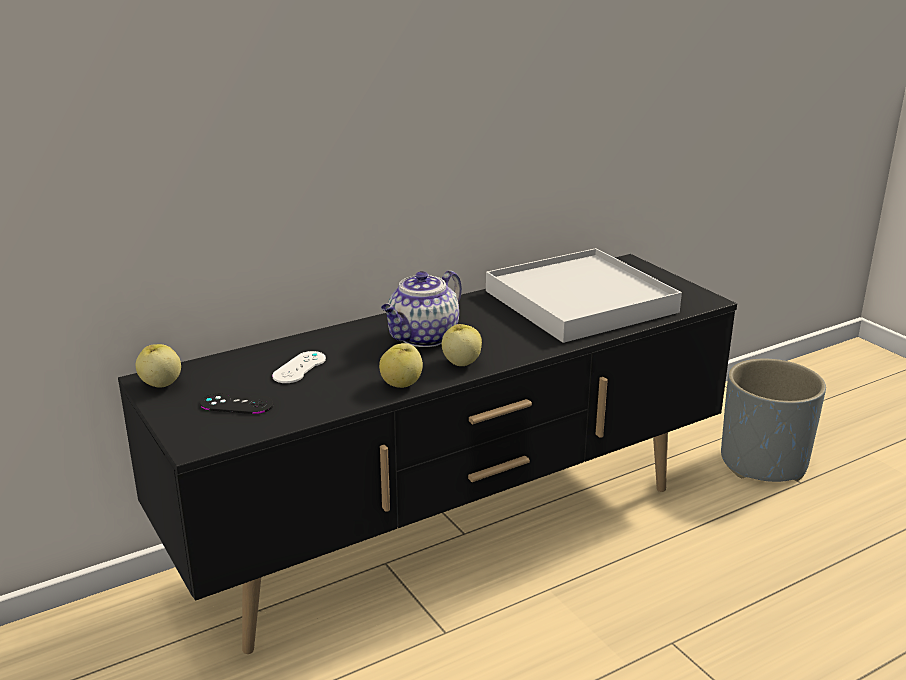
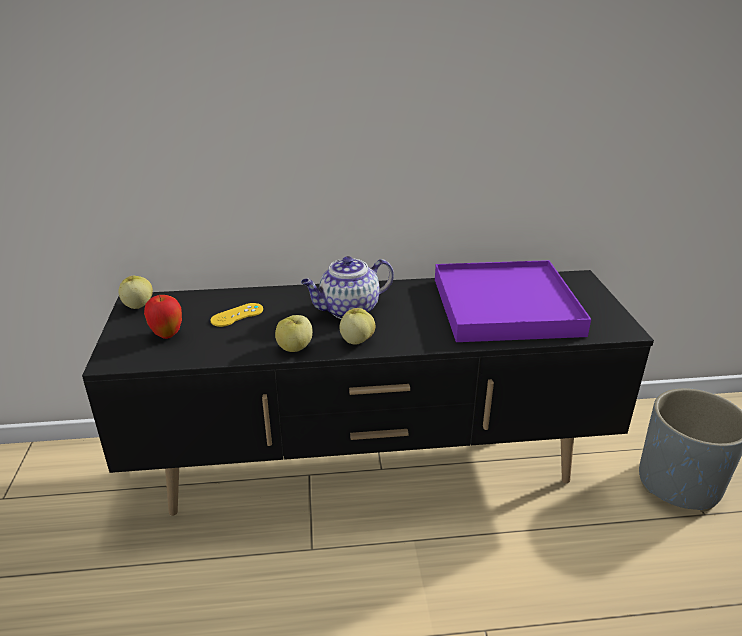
camera: 25 degrees right, 5 degrees up
(236, 404) = (167, 335): black game controller -> apple
(299, 367) = (237, 315): white game controller -> yellow game controller
(580, 302) = (505, 306): white tray -> purple tray

